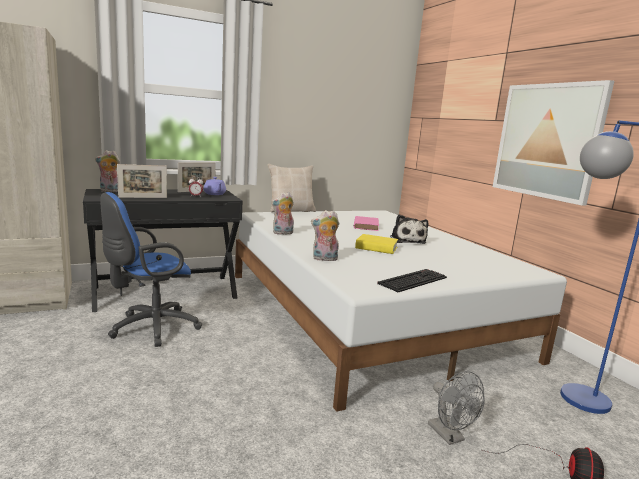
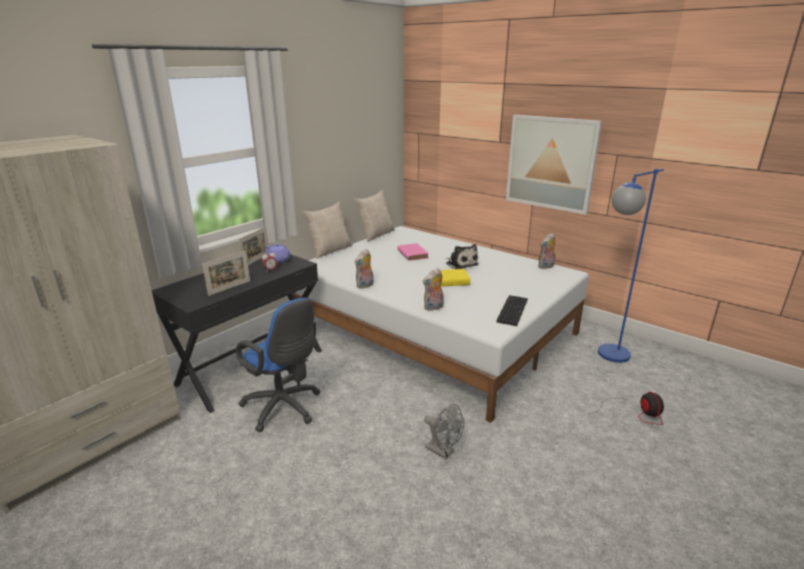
camera: 25 degrees left, 10 degrees up
(110, 191) = (181, 287): plush toy -> plush toy (546, 267)
(150, 328) = (284, 408): blue office chair -> blue office chair turned 75 degrees counterclockwise
(350, 210) = (376, 235): none -> beige pillow
(450, 436) = (566, 411): grey fan -> grey fan (443, 451)

